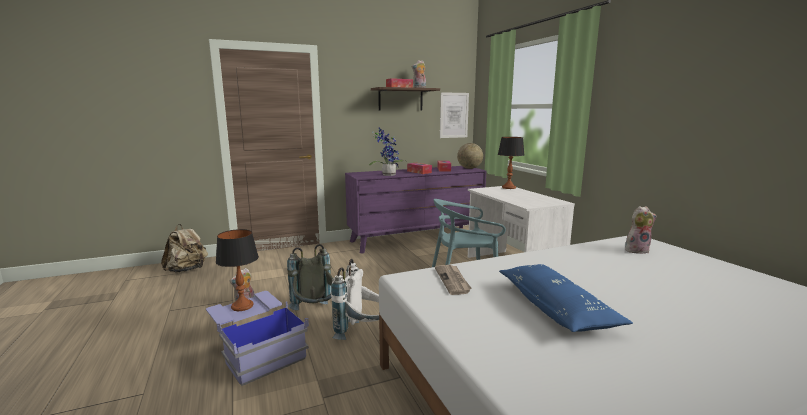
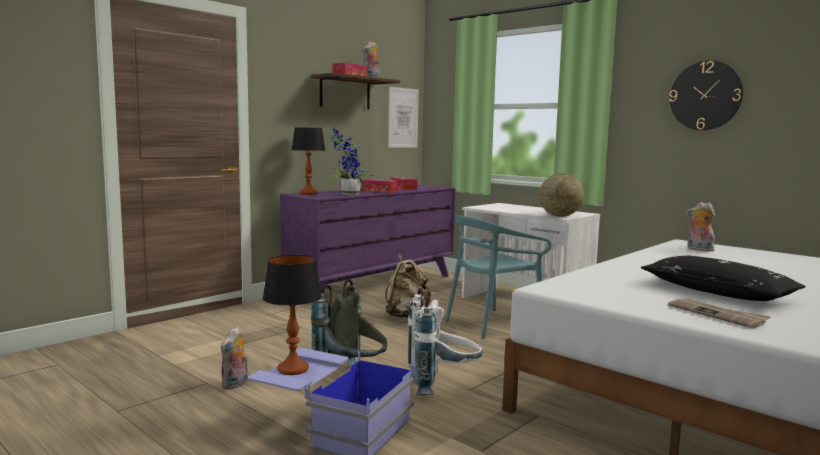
camera: 25 degrees left, 5 degrees down
(187, 270) = (63, 360): beige backpack -> beige backpack (406, 316)
(453, 280) = (595, 285): newspaper -> newspaper (717, 315)
(469, 168) = (431, 186): globe -> globe (560, 216)
(508, 187) = (505, 204): table lamp -> table lamp (308, 193)
(556, 308) = (717, 292): blue pillow -> black pillow
(636, 250) = (699, 250): plush toy -> plush toy turned 105 degrees counterclockwise
(675, 98) = (705, 95): none -> wall clock

